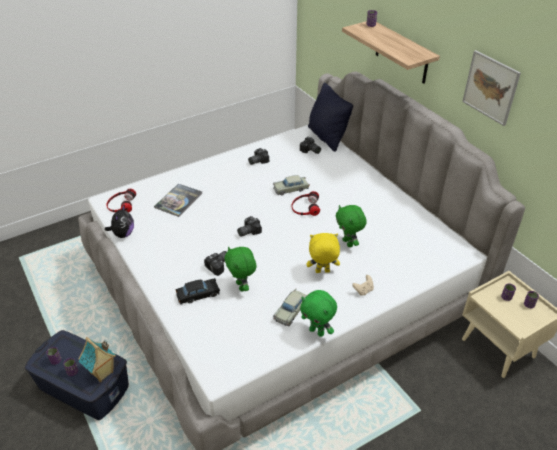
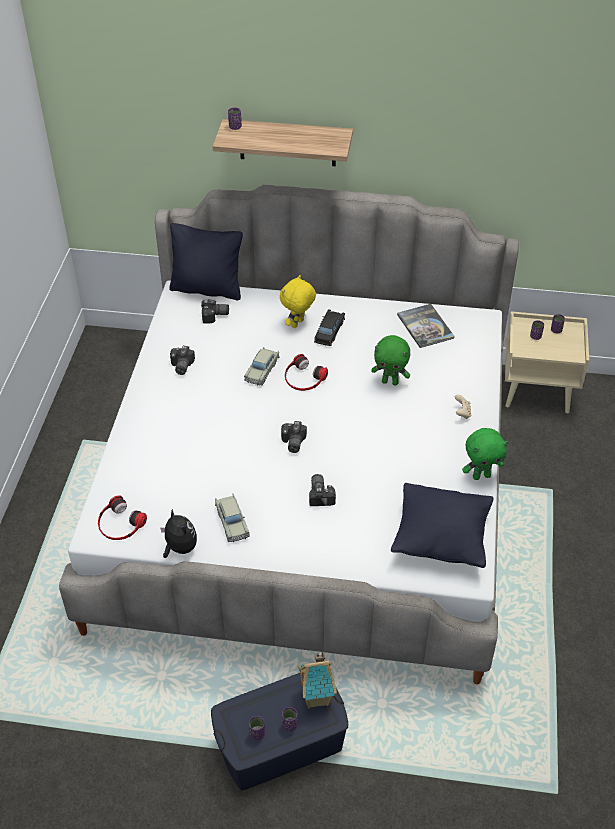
camera: 50 degrees left, 5 degrees up
(178, 200) = (174, 469): book -> book (425, 326)
(198, 295) = (347, 534): black toy car -> black toy car (329, 332)
(237, 342) = (441, 540): none -> black pillow
(242, 286) = (370, 494): green plush toy -> none
(291, 311) = (438, 477): beige toy car -> beige toy car (232, 522)
(322, 272) = (410, 425): yellow plush toy -> yellow plush toy (298, 324)
(490, 87) = (436, 139): picture -> none

